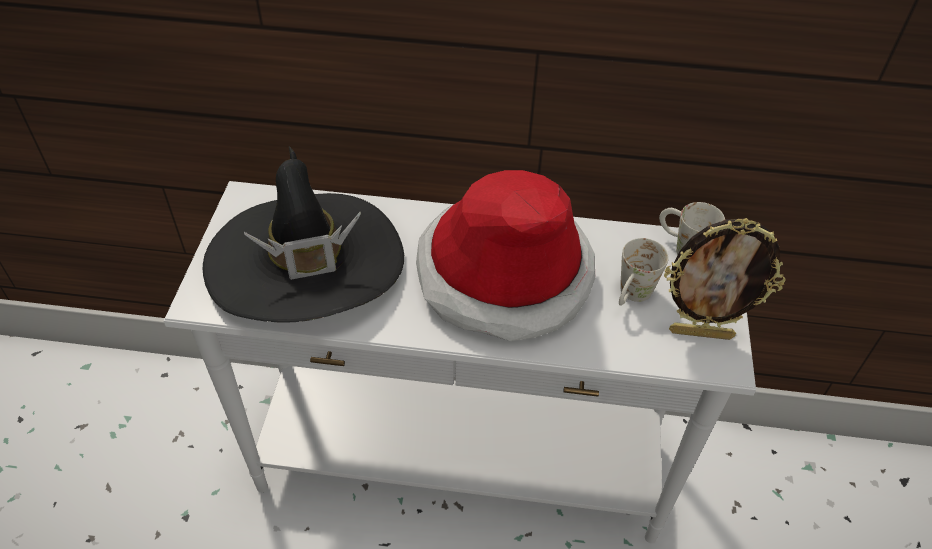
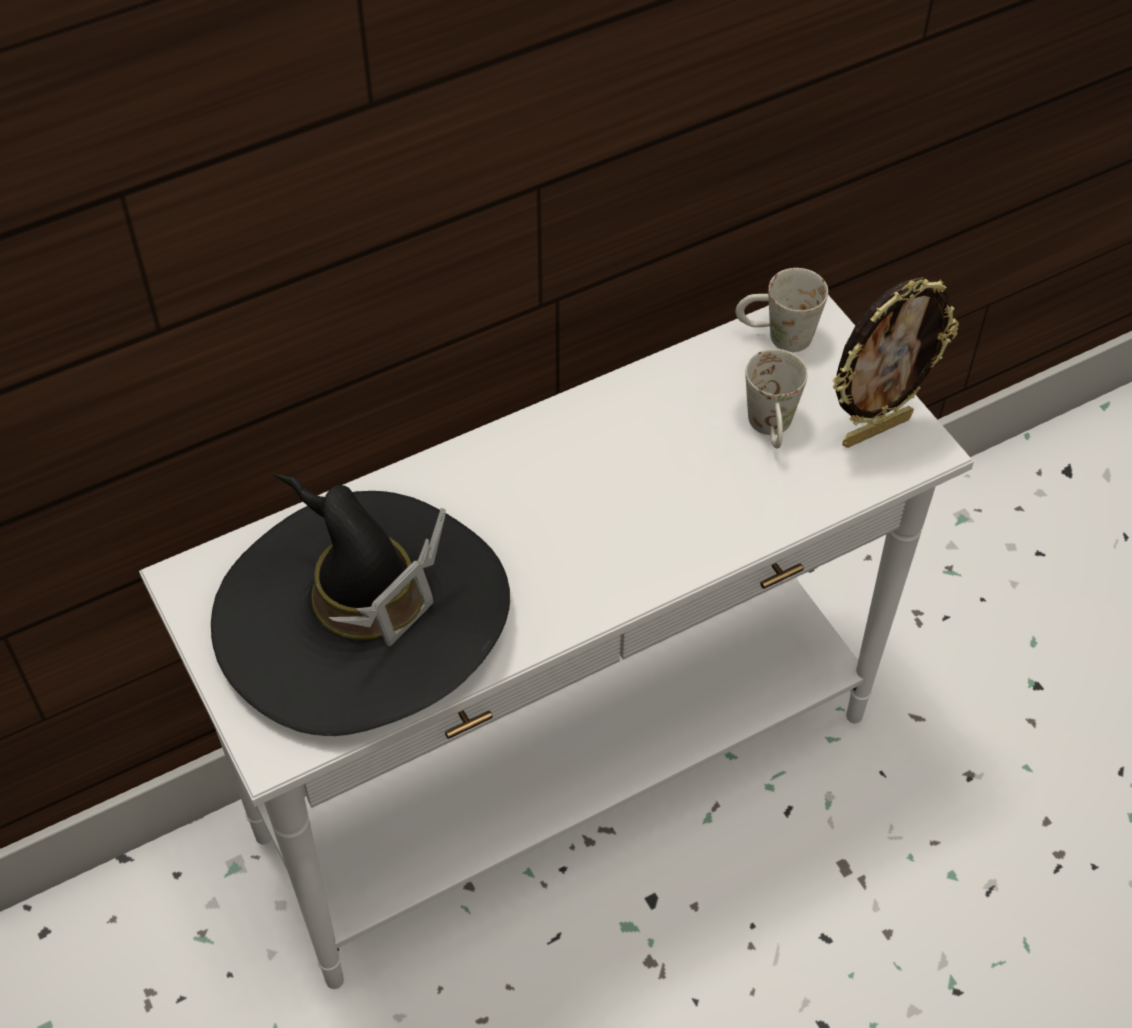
camera: 35 degrees left, 5 degrees up
(504, 274) = (611, 488): hat -> none

